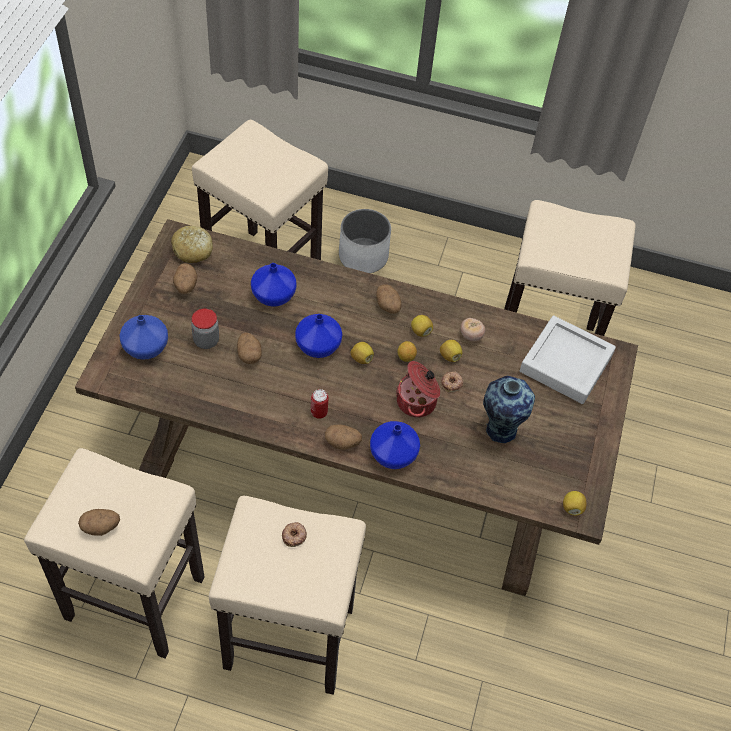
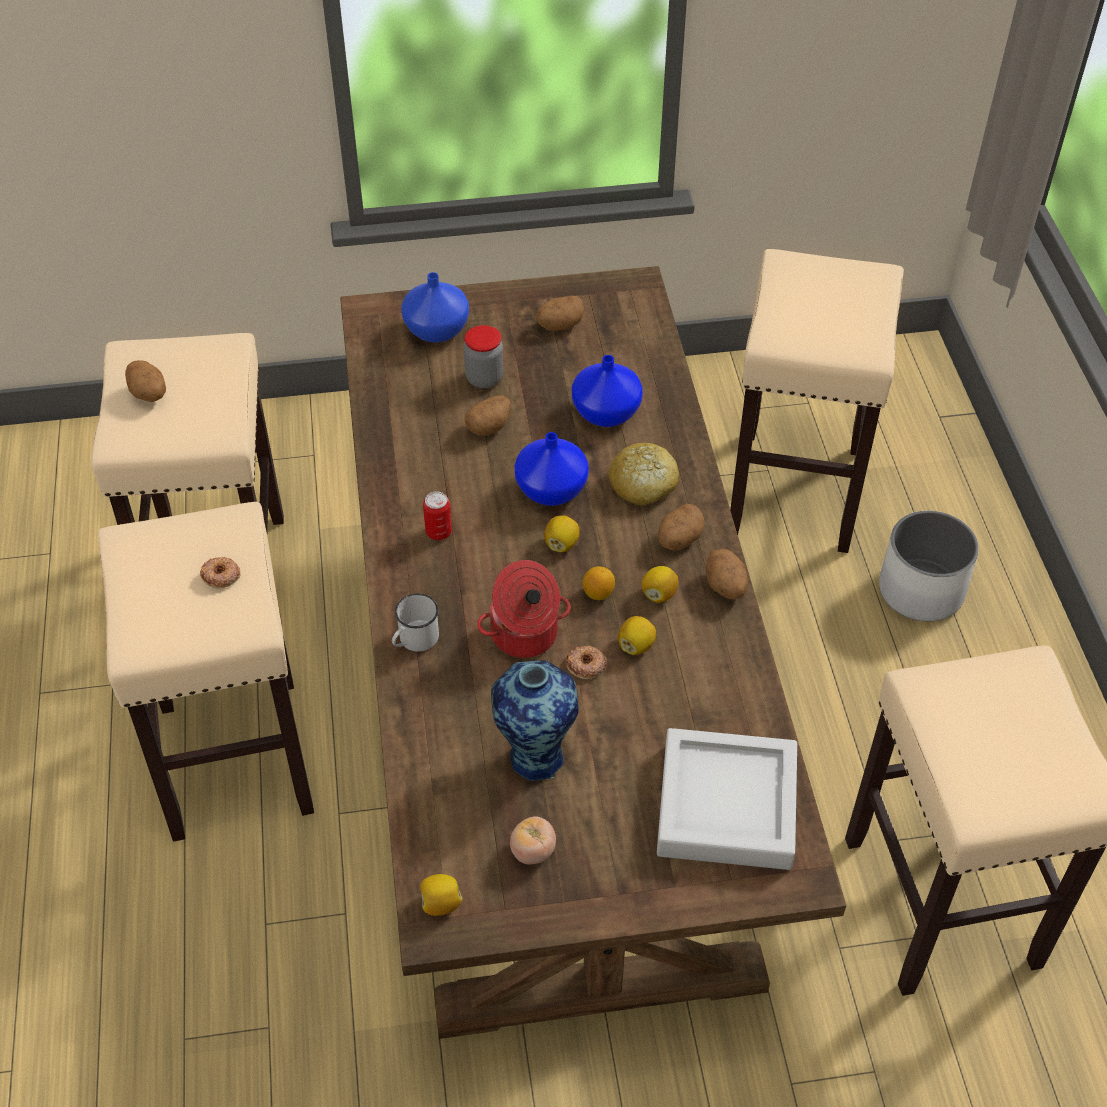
camera: 70 degrees right, 5 degrees down
(192, 250) = (624, 308): bread -> bread (643, 484)
(342, 442) = (403, 576): potato -> potato (725, 587)
(394, 455) = (414, 640): blue vase -> white mug
(471, 336) = (694, 659): tomato -> tomato (533, 851)

